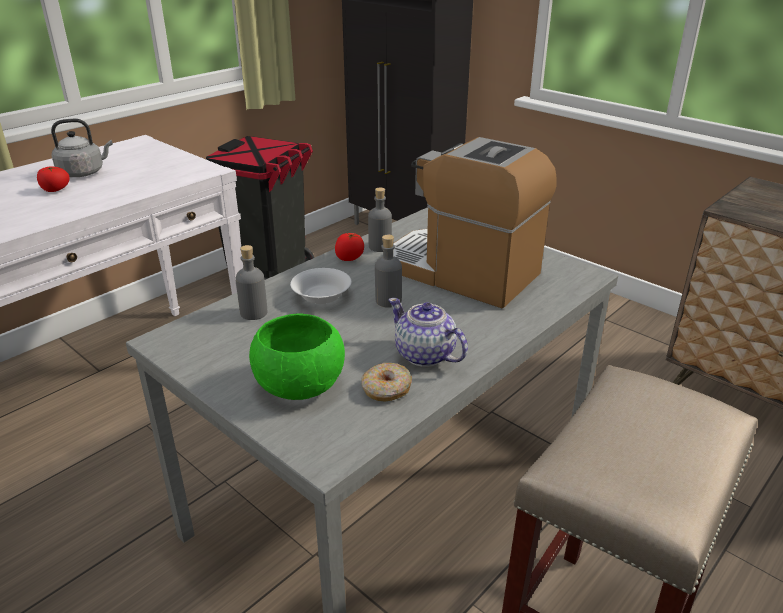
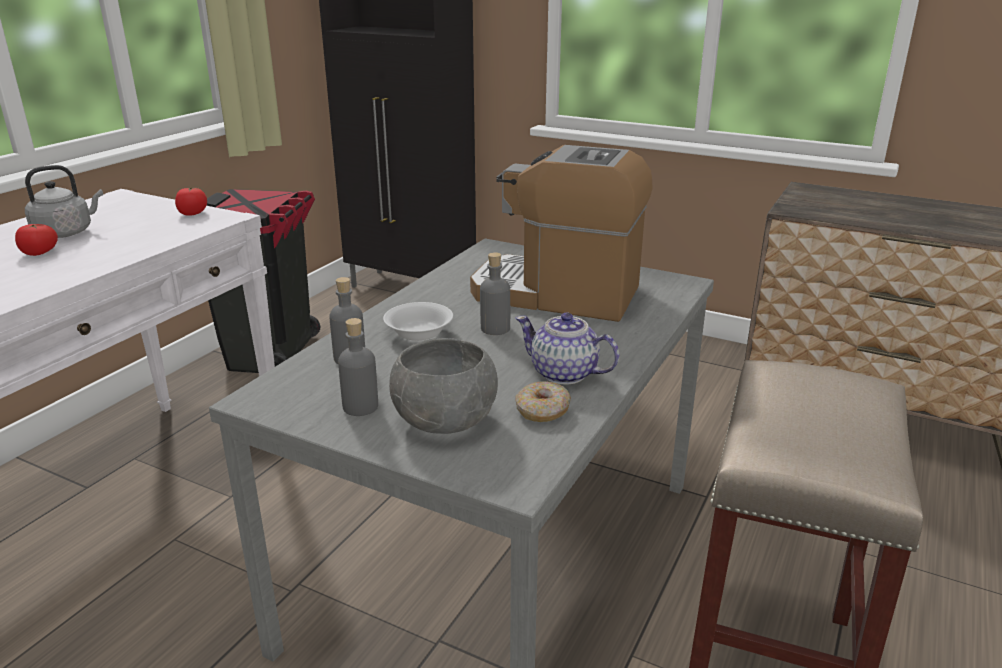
camera: 15 degrees left, 5 degrees down
(300, 385) = (446, 420): green bowl -> grey bowl
(349, 258) = (428, 293): tomato -> tomato (193, 213)
(380, 247) = (456, 280): grey bottle -> grey bottle (360, 407)

